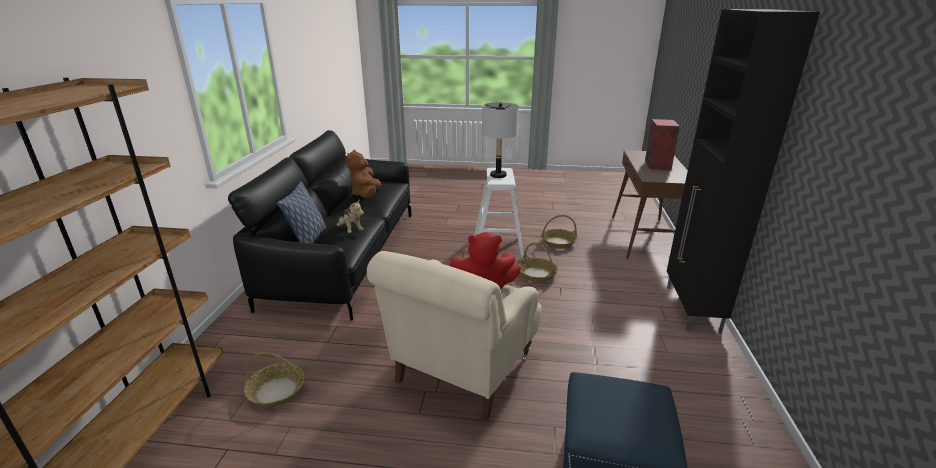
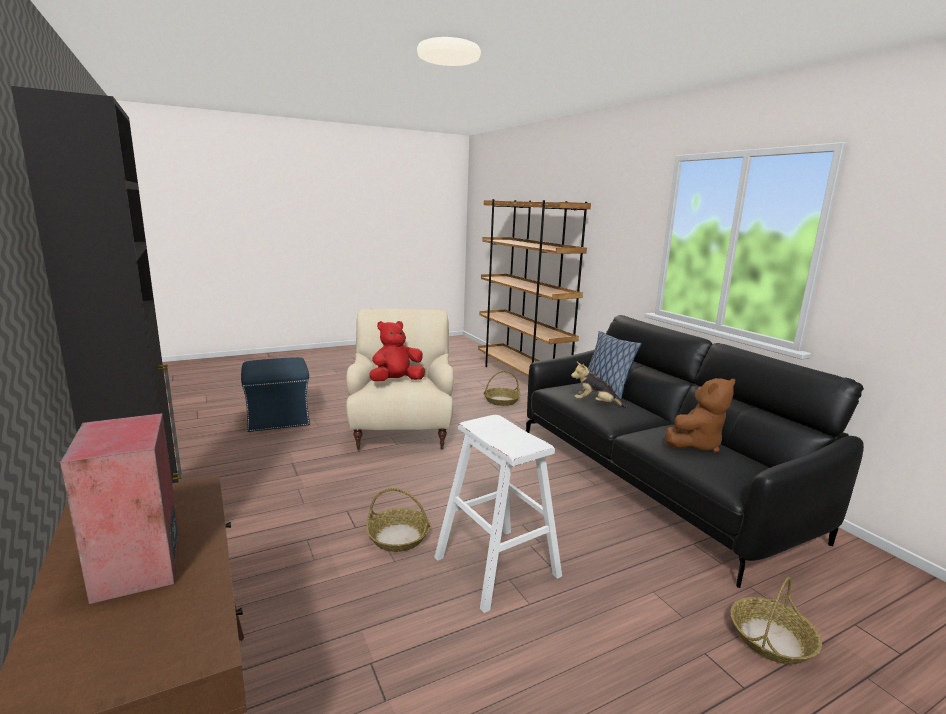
camera: 145 degrees right, 10 degrees down
(366, 195) = (695, 444): brown plush toy -> brown plush toy turned 90 degrees clockwise
(498, 175) = (508, 433): grey table lamp -> none
(558, 242) = (402, 631): basket -> basket (771, 640)

